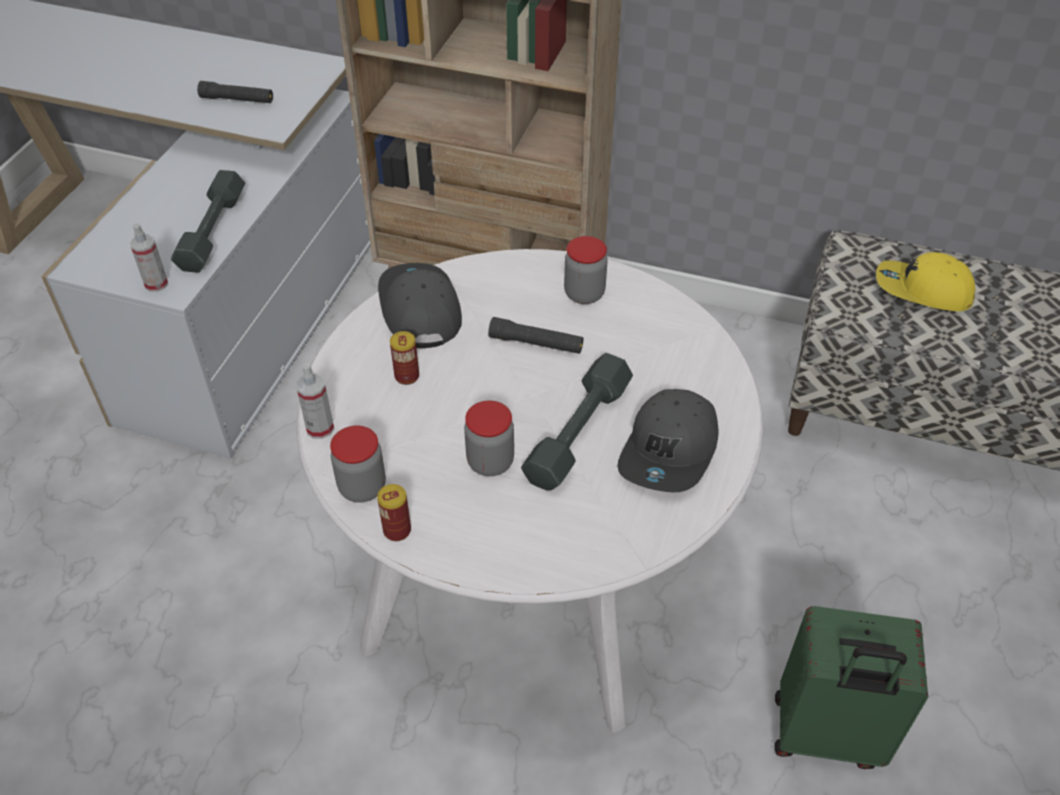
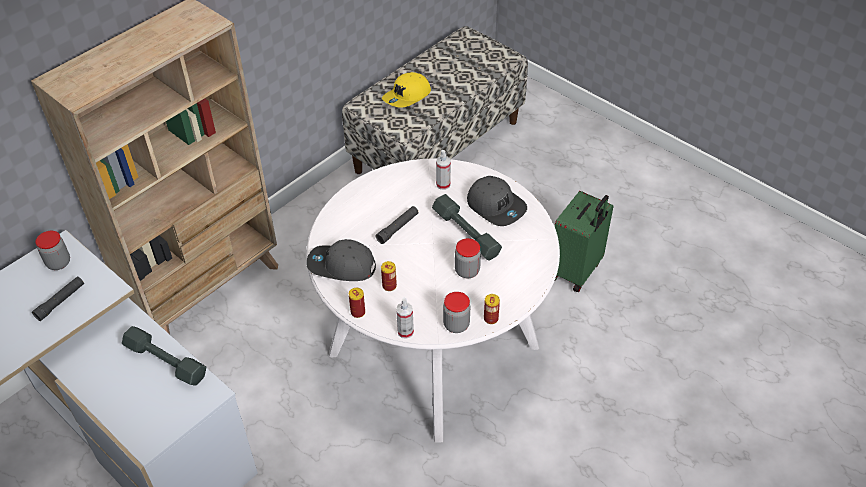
camera: 65 degrees left, 0 degrees up
(156, 284) = (198, 402): spray bottle -> spray bottle (443, 184)
(336, 360) = (358, 312): none -> can
(584, 294) = (374, 198): jar -> jar (58, 263)

